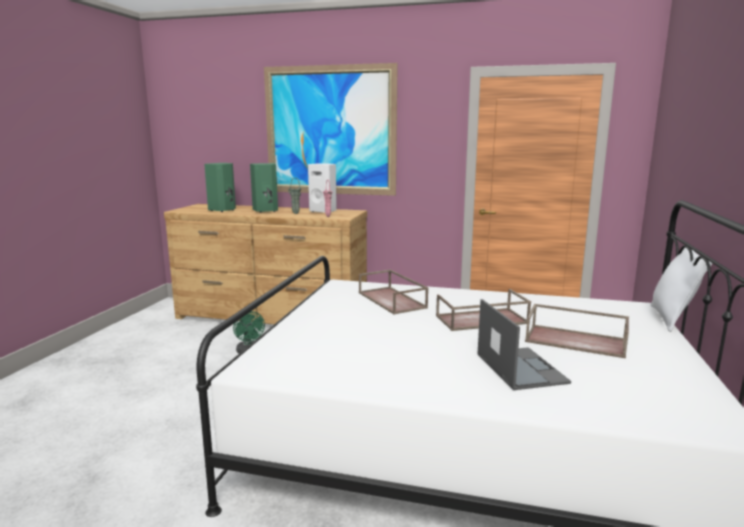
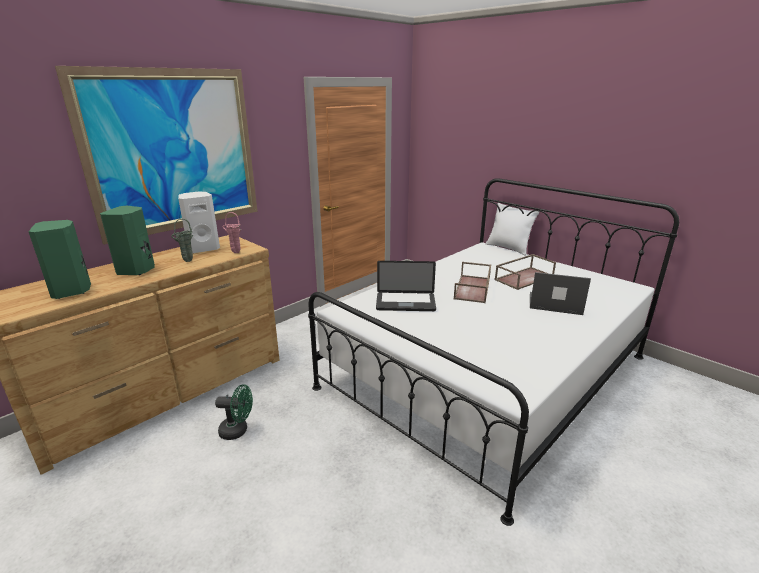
camera: 60 degrees left, 10 degrees up
(393, 300) = (405, 303): brown tray -> laptop

